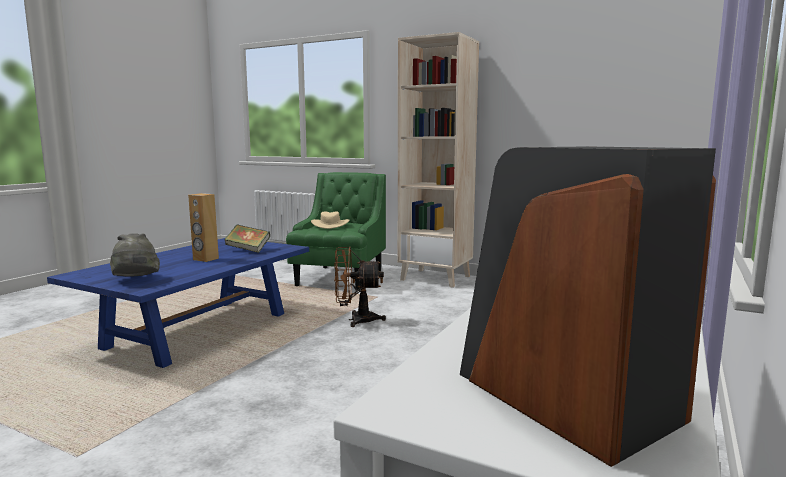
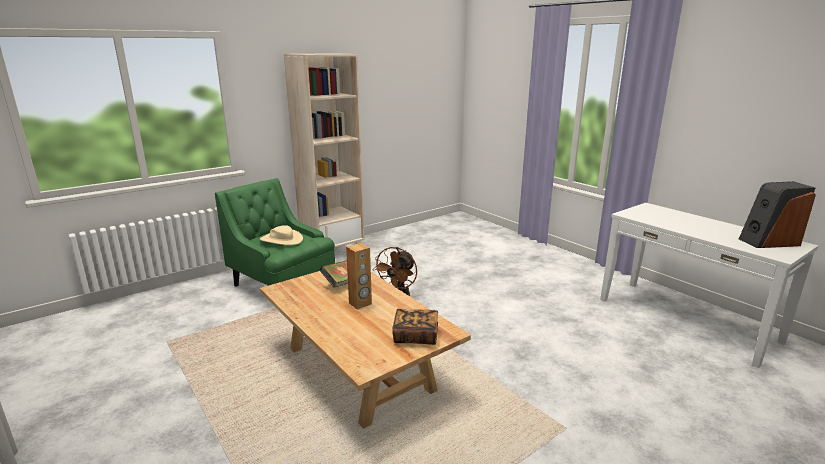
camera: 65 degrees left, 10 degrees up
(136, 280) = (416, 336): grey hat -> book
(199, 330) = (358, 369): blue coffee table -> beige coffee table

